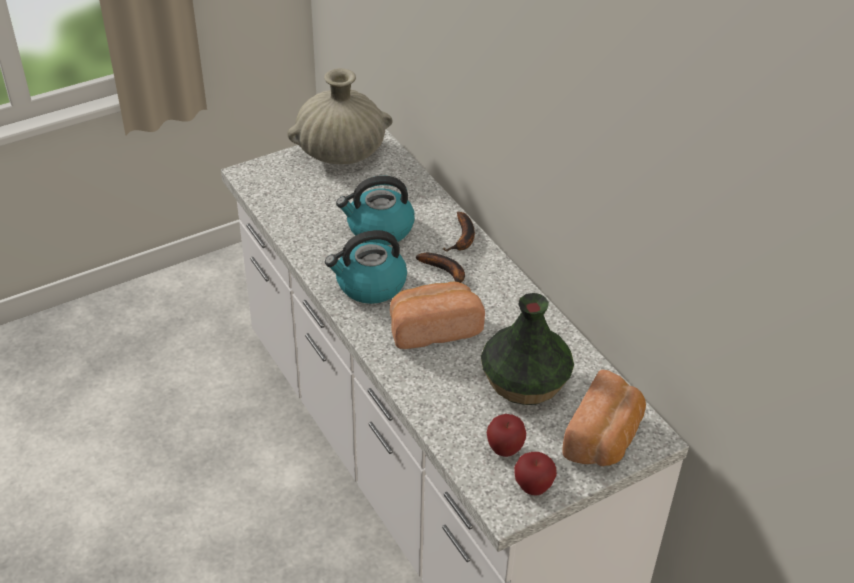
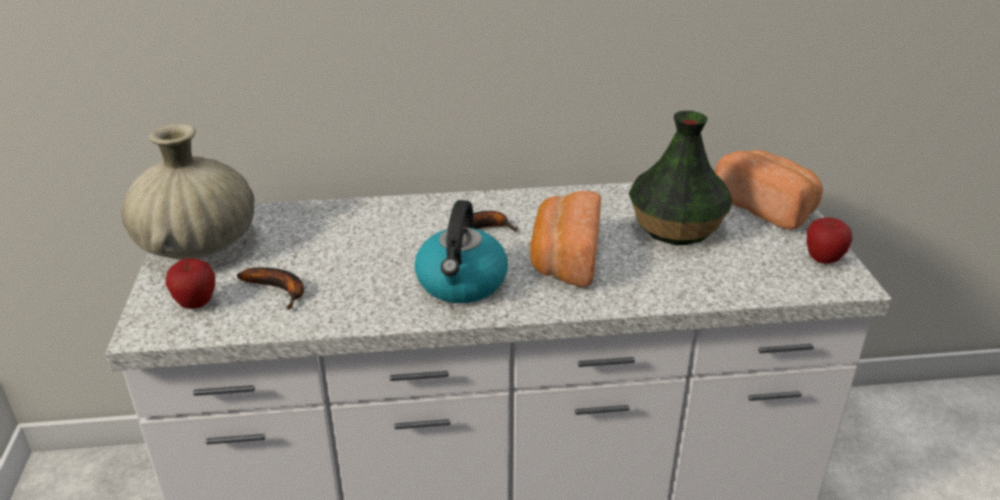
camera: 65 degrees left, 10 degrees down
(379, 229) = (369, 253): kettle -> none
(463, 238) = (434, 206): banana -> banana (279, 290)
(504, 449) = (766, 262): apple -> apple (196, 304)

